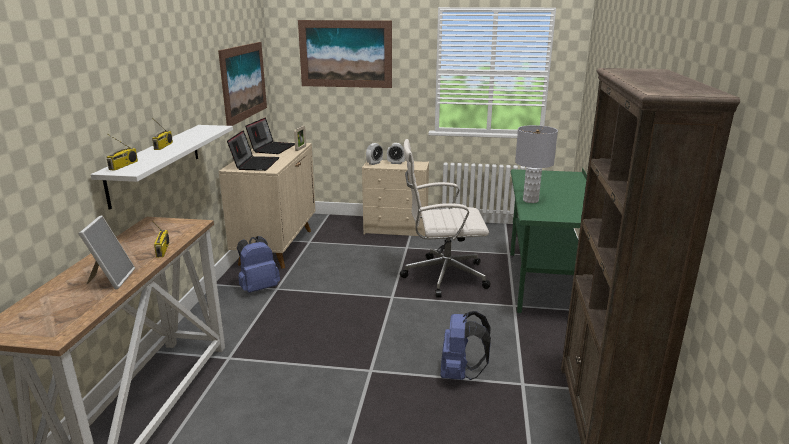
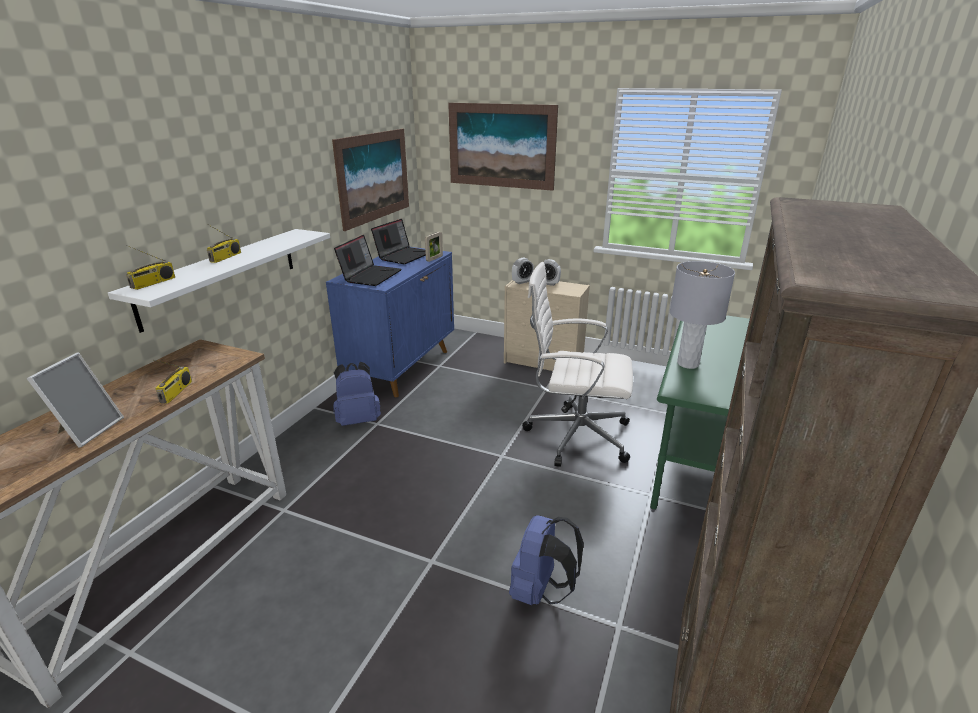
camera: 15 degrees right, 5 degrees up
(277, 246) = (402, 367): beige cabinet -> blue cabinet

